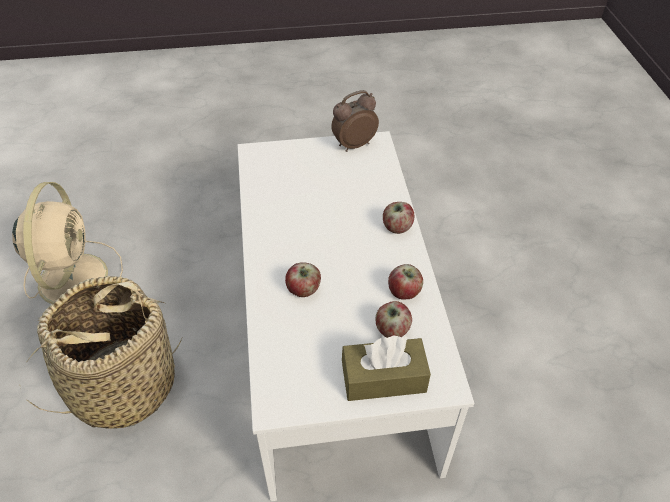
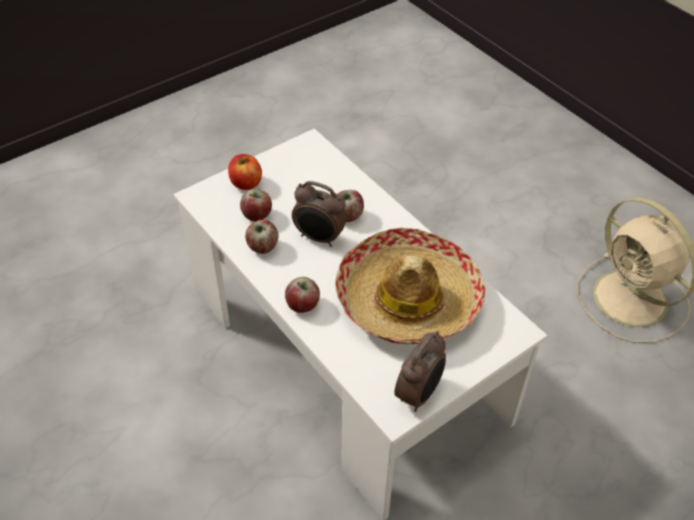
camera: 150 degrees right, 0 degrees up
(123, 384) = (487, 245): basket -> none
(311, 199) = (408, 299): none -> hat
(345, 279) = (319, 238): none -> alarm clock
(383, 378) = (246, 183): brown tissue box -> apple

